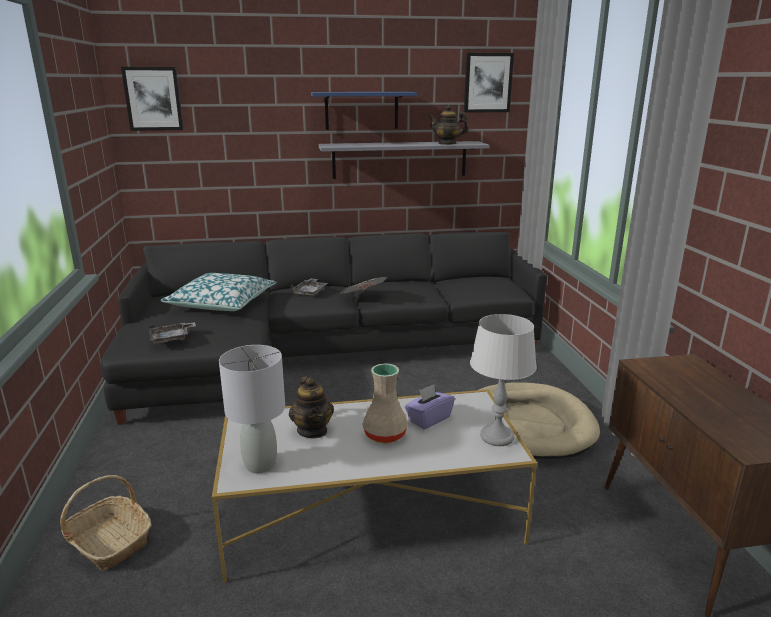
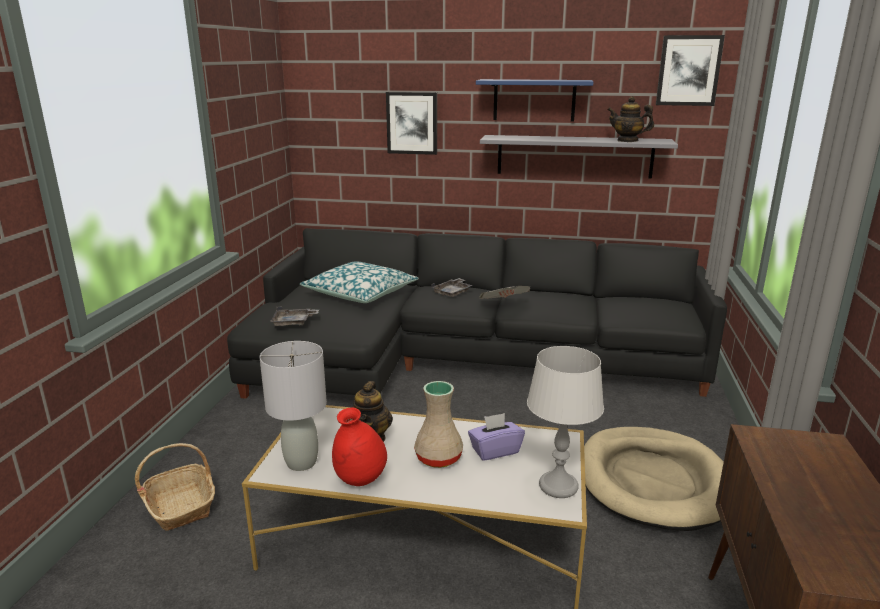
camera: 20 degrees right, 0 degrees up
(153, 99) = (325, 84): picture -> picture (412, 123)
(327, 468) = (360, 480): none -> red vase

